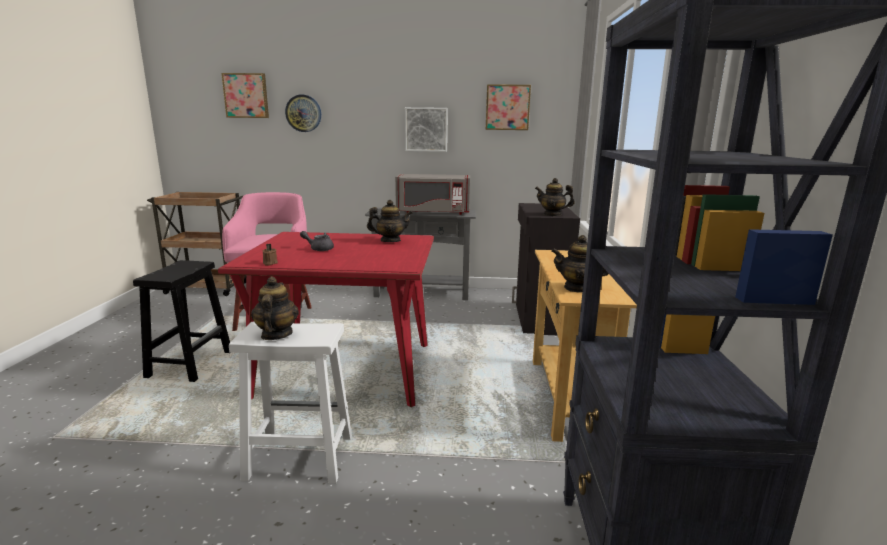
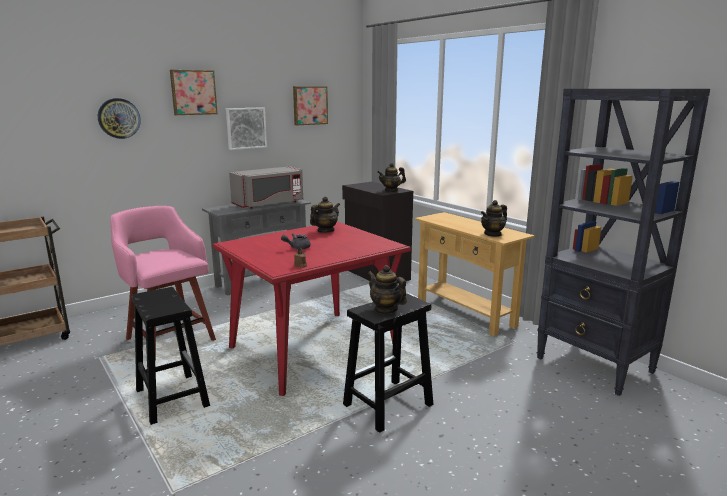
camera: 40 degrees left, 0 degrees up
(246, 96) = (44, 101): picture -> picture (193, 92)
(297, 457) = (387, 405): white stool -> black stool

